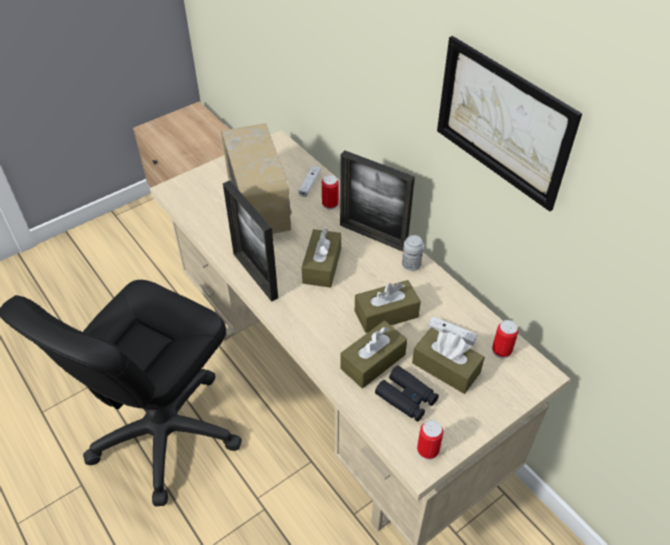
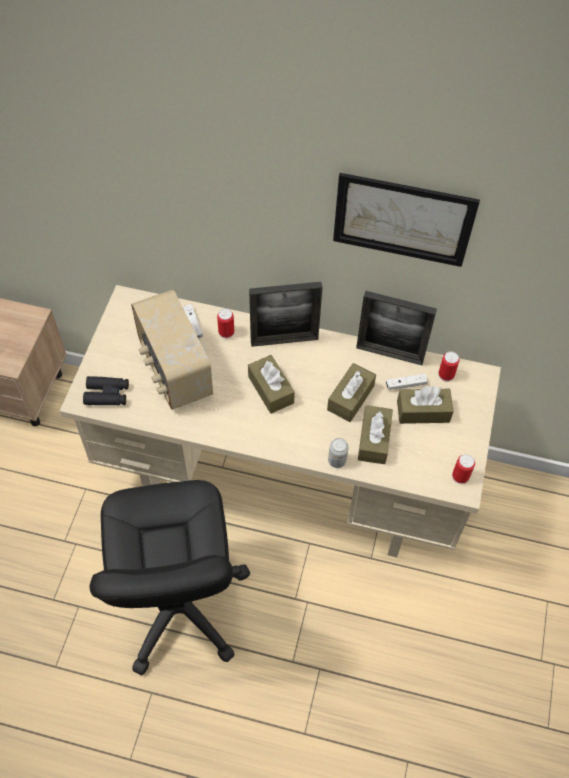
camera: 40 degrees left, 10 degrees up
(255, 275) = (229, 430): picture frame -> picture frame (389, 354)
(260, 208) = (174, 370): radio -> radio turned 150 degrees counterclockwise
(406, 398) = (417, 450): black binoculars -> black binoculars (107, 394)
(411, 265) = (333, 347): can -> can (337, 461)

